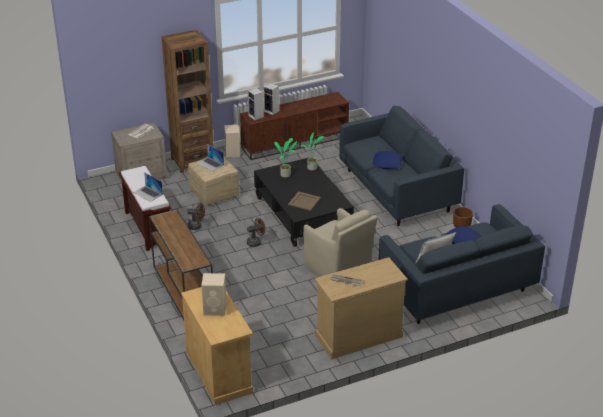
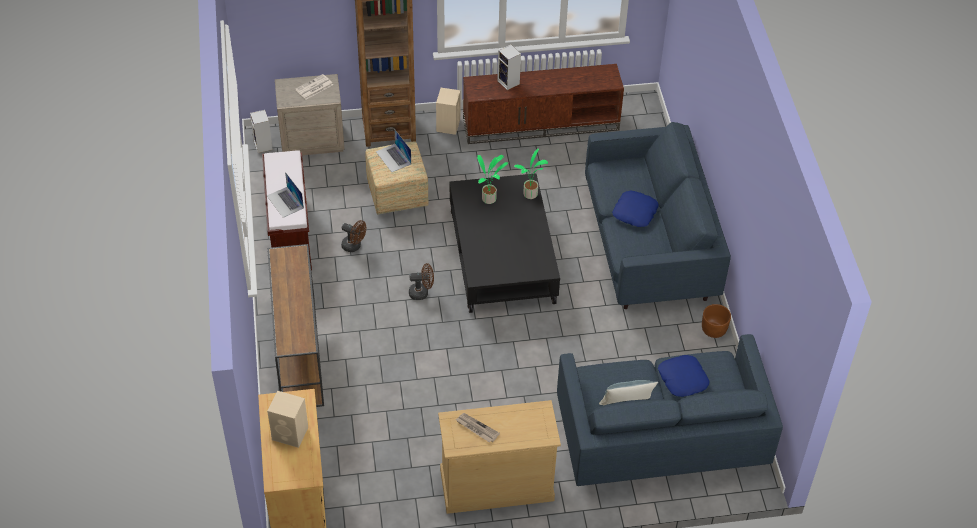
camera: 15 degrees right, 15 degrees up
(256, 116) = (483, 88): speaker -> speaker (263, 146)
(304, 201) = (496, 252): beige tray -> none
(338, 270) = (513, 366): beige armchair -> none

